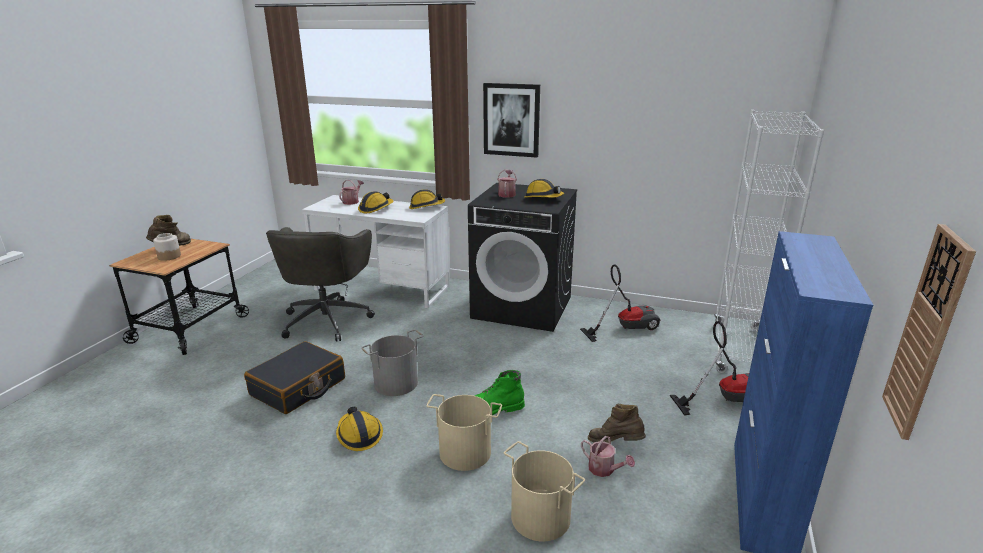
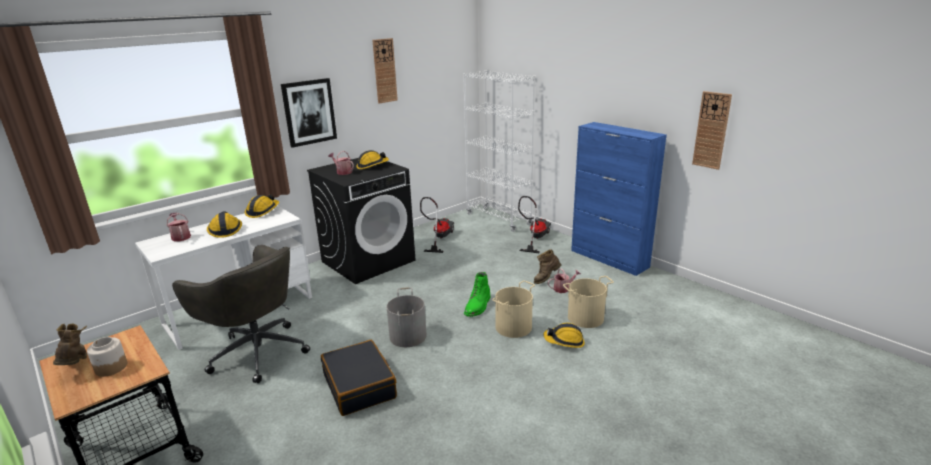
camera: 60 degrees left, 0 degrees up
(359, 434) = (457, 365): hard hat -> hard hat (564, 341)
(622, 87) = (384, 71): none -> wall clock

